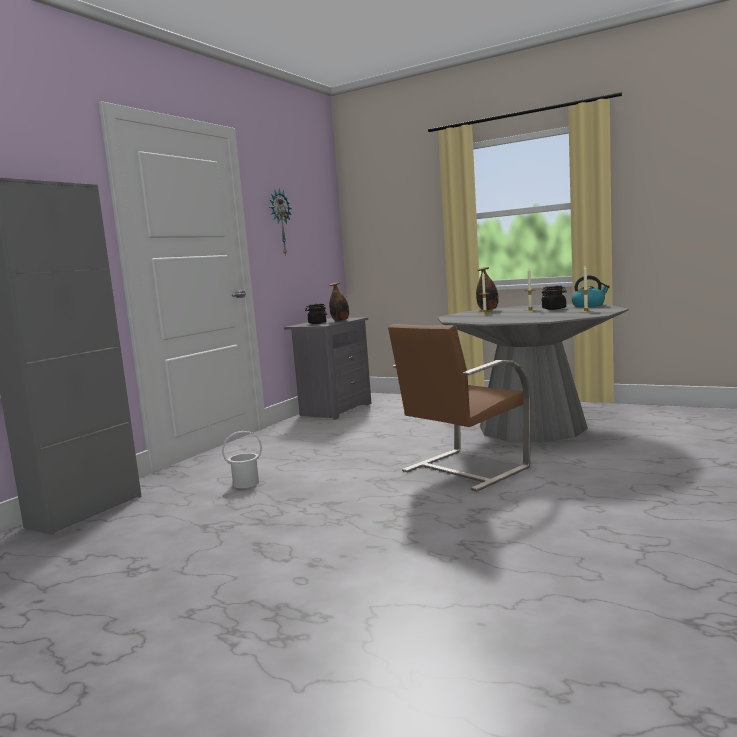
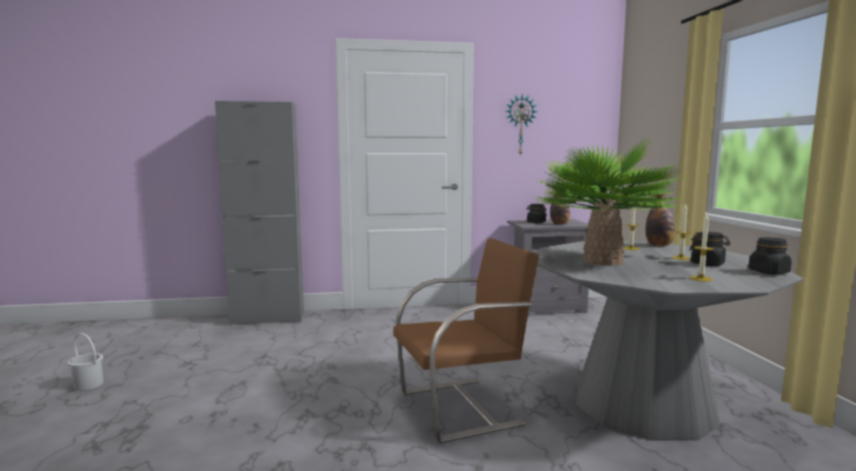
camera: 50 degrees right, 0 degrees up
(246, 484) = (347, 340): white bucket -> white bucket (88, 385)
(462, 469) = (462, 407): brown chair -> brown chair turned 150 degrees clockwise
(511, 317) = (603, 261): none -> potted plant
(589, 305) = (768, 272): kettle -> black jar

